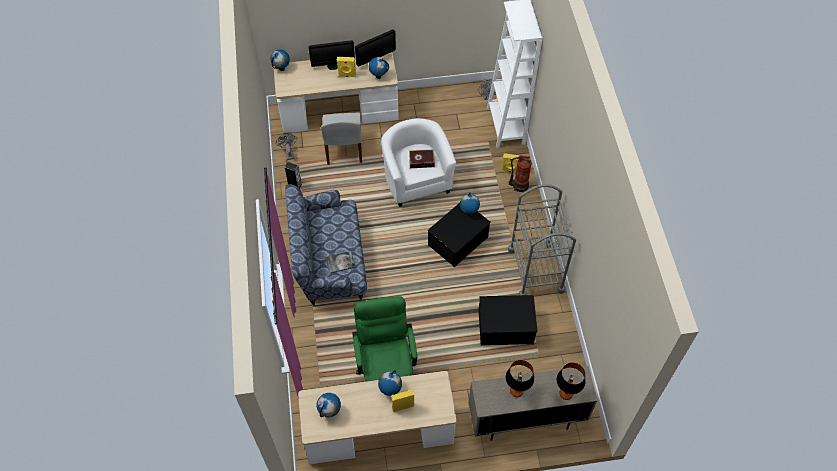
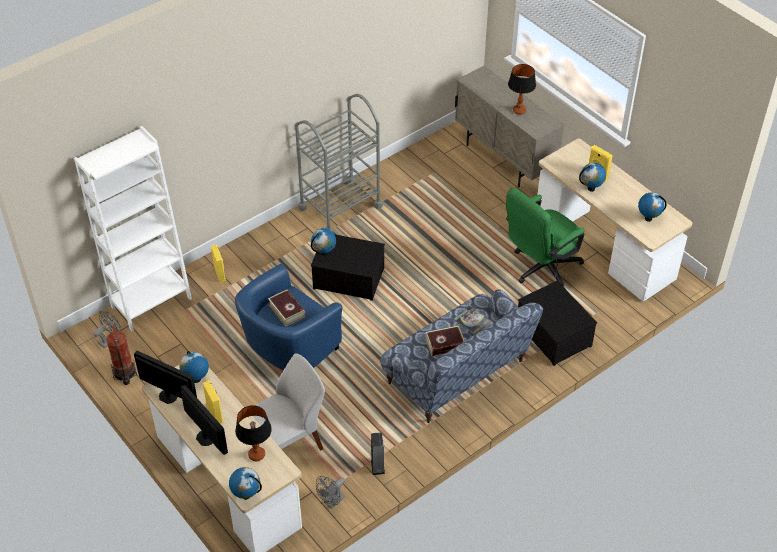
camera: 120 degrees left, 10 degrees down
(333, 235) = (445, 344): none -> book
(416, 180) = (288, 350): white armchair -> blue armchair
(505, 326) = (422, 205): storage box -> storage box (552, 335)
(519, 185) = (236, 258): fire extinguisher -> fire extinguisher (124, 373)
(565, 394) = (495, 83): table lamp -> table lamp (256, 455)

